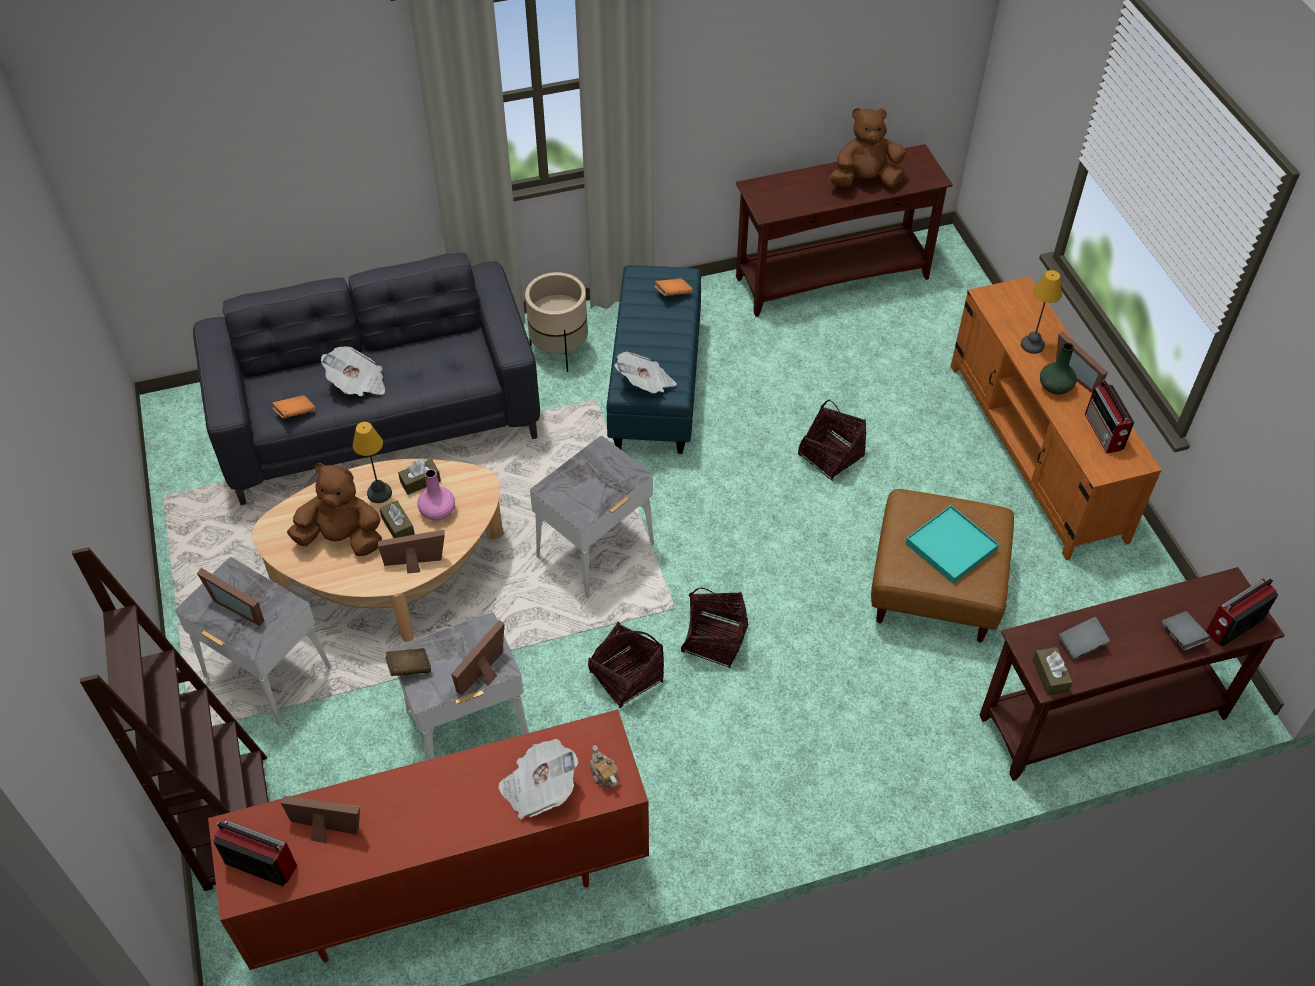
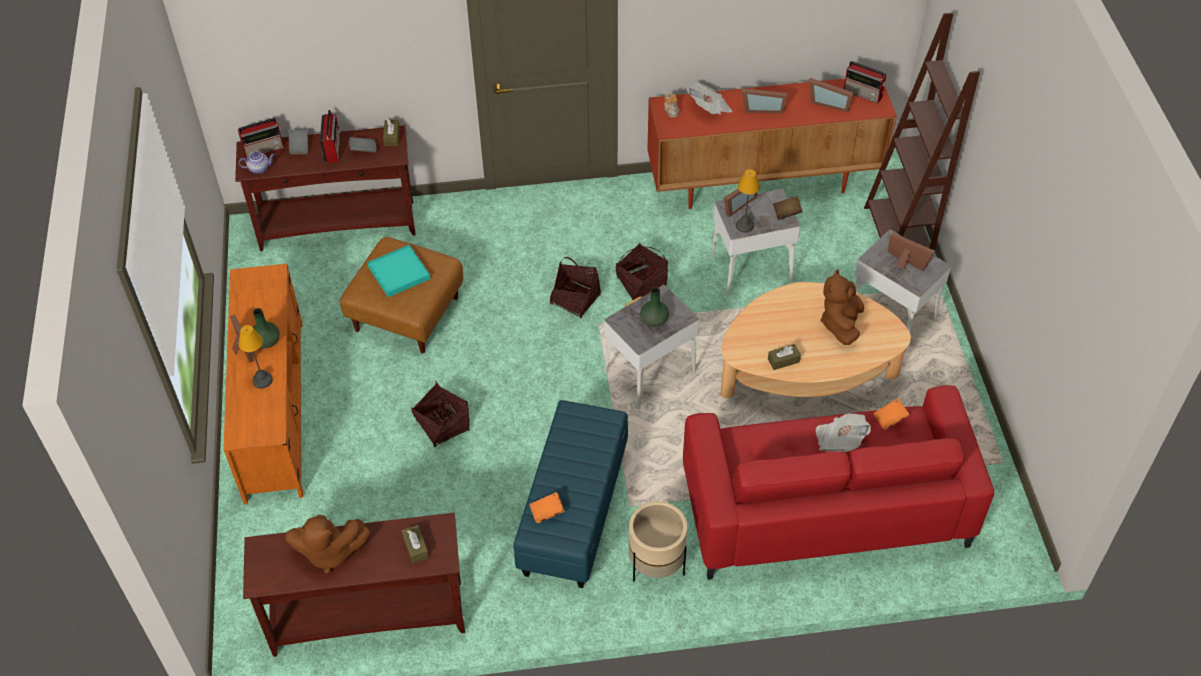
camera: 170 degrees left, 0 degrees up
(342, 538) = (841, 324): brown plush toy -> brown plush toy turned 90 degrees clockwise
(380, 420) = (824, 511): grey sofa -> red sofa
(380, 493) = (814, 355): table lamp -> table lamp (744, 226)
(398, 526) = (799, 328): brown tissue box -> brown tissue box (416, 547)
(416, 565) = (785, 299): picture frame -> picture frame (762, 108)
(438, 511) = (769, 335): pink vase -> none
(587, 480) = (654, 320): none -> green vase
(645, 384) = (591, 420): newspaper -> none
(1104, 433) = (253, 300): radio -> radio (333, 148)
(1216, 590) = (259, 168): none -> teapot

